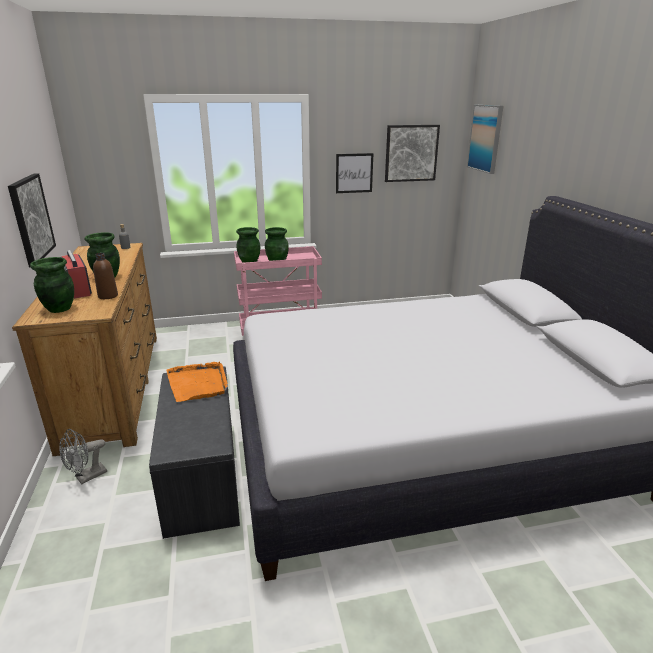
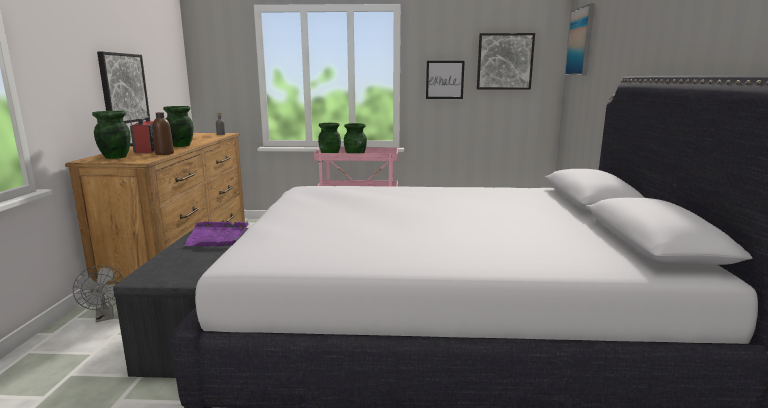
camera: 15 degrees right, 10 degrees down
(87, 477) = (105, 317): grey fan -> grey fan turned 90 degrees counterclockwise
(198, 383) = (217, 236): orange tray -> purple tray

